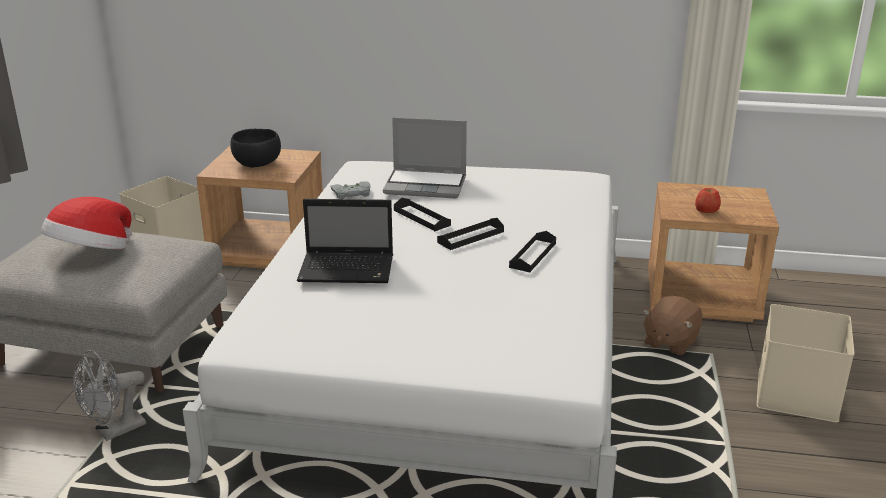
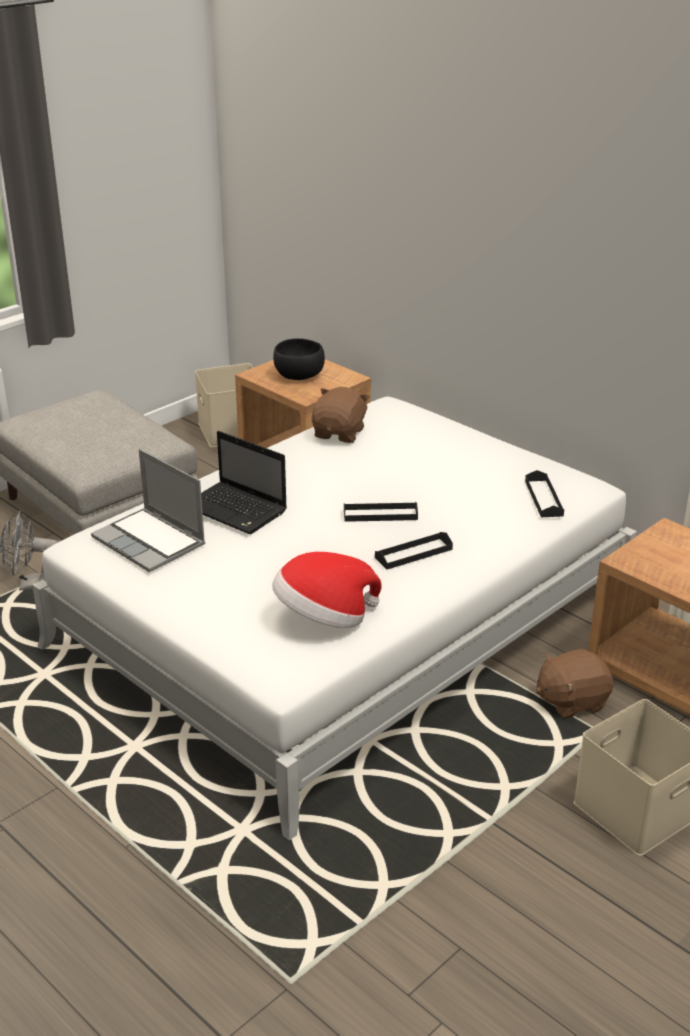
camera: 35 degrees right, 5 degrees up
(92, 254) = (87, 426): hat -> hat (324, 618)
(351, 194) = (340, 433): grey game controller -> brown plush toy
(421, 217) = (364, 479): black tray -> black tray (543, 498)
(426, 185) = (416, 446): laptop -> laptop (151, 542)
(706, 210) = (664, 569): apple -> none

